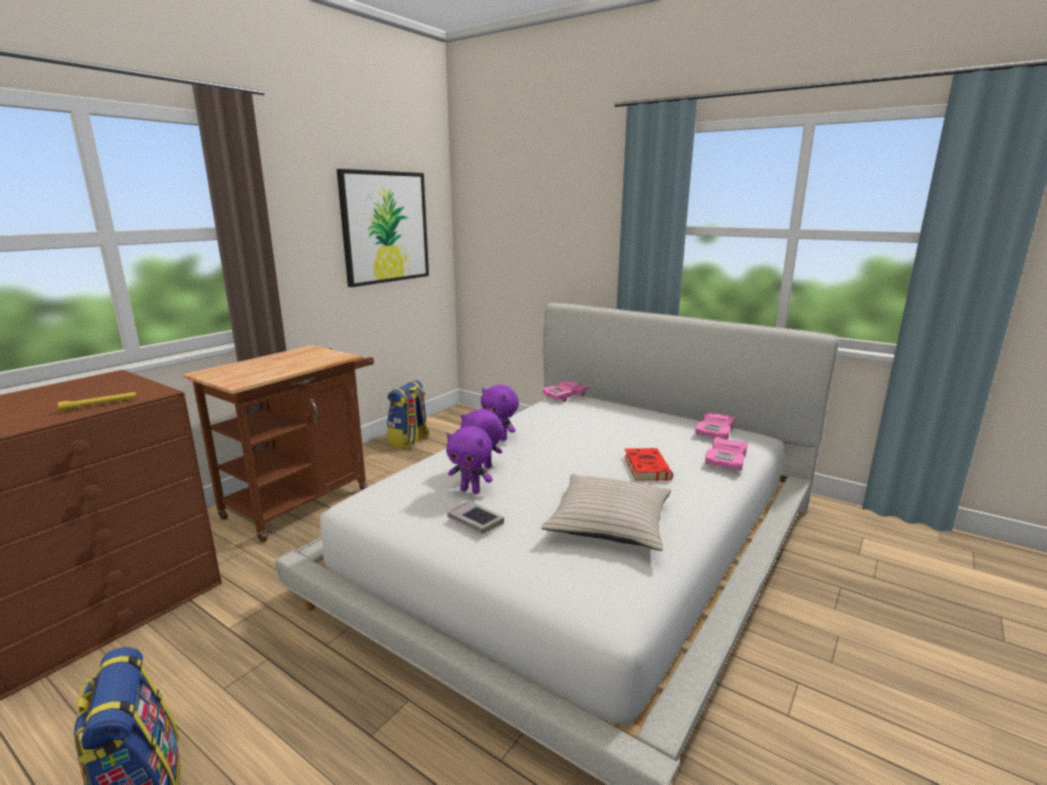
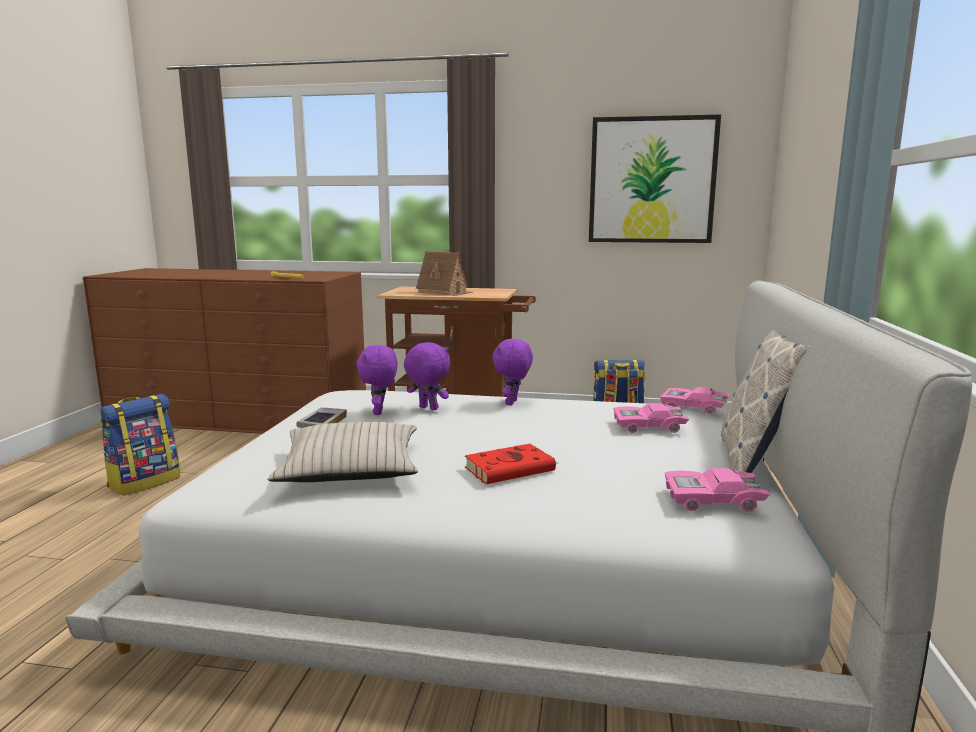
camera: 65 degrees right, 5 degrees down
(279, 366) = (444, 292): none -> toy house
(660, 409) = (754, 460): none -> pillow
(726, 460) = (604, 515): pink toy car -> pink toy car (649, 426)

